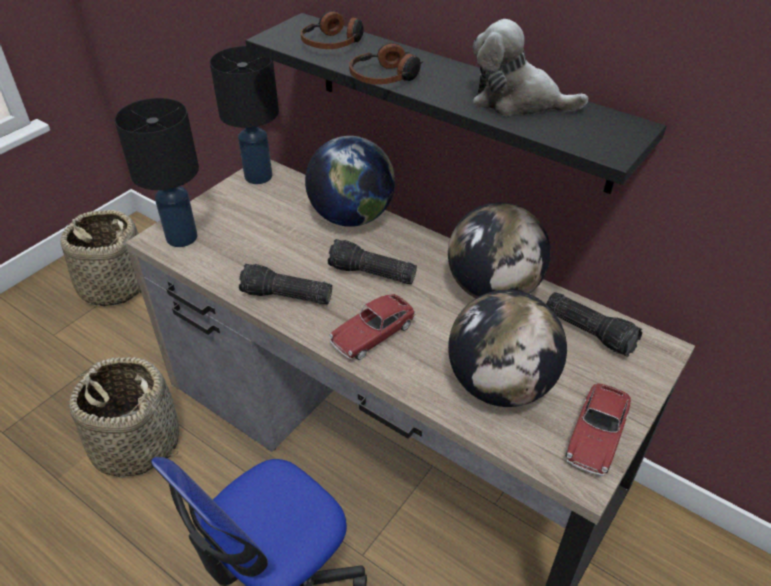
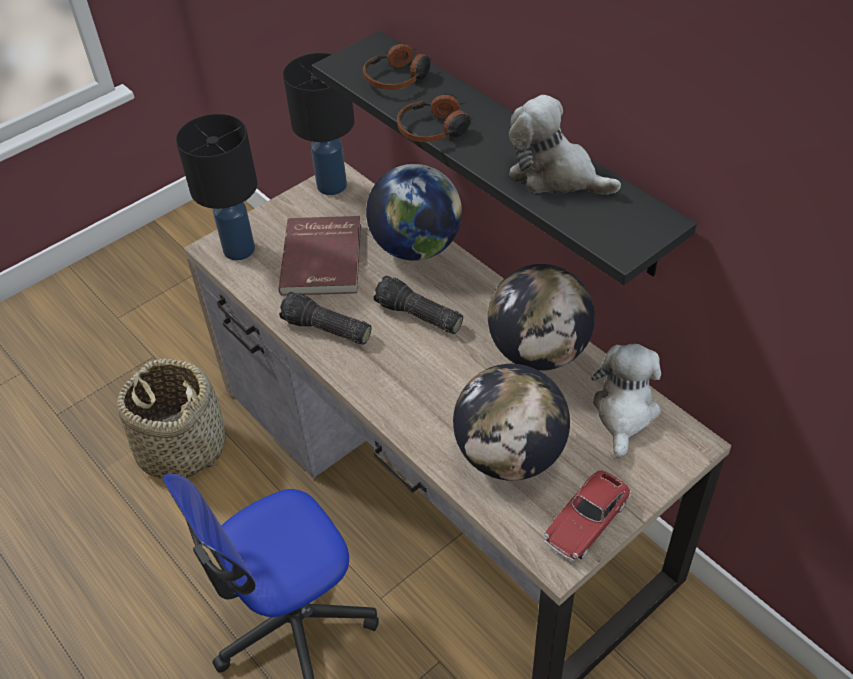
camera: 15 degrees right, 5 degrees up
(114, 286) = (187, 270): basket -> none
(267, 236) = (324, 259): none -> red book
(373, 334) = (400, 383): toy car -> none
(590, 331) = (624, 412): flashlight -> plush toy

